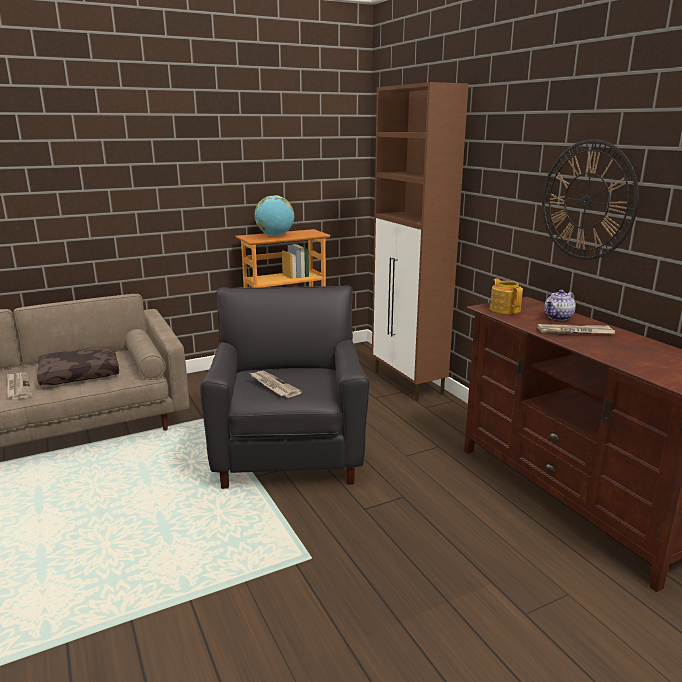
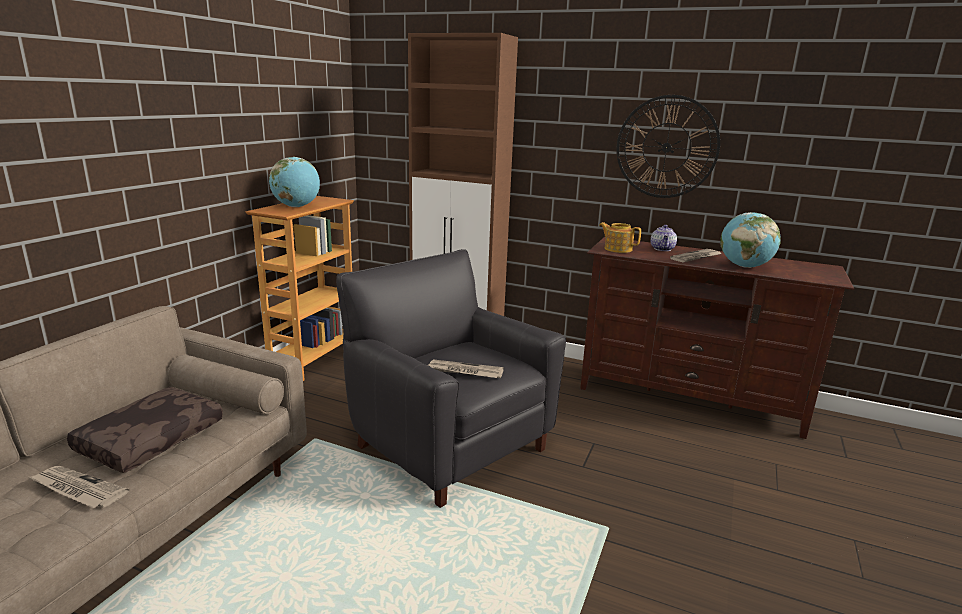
camera: 40 degrees left, 0 degrees up
(610, 351) = (744, 266): none -> globe

